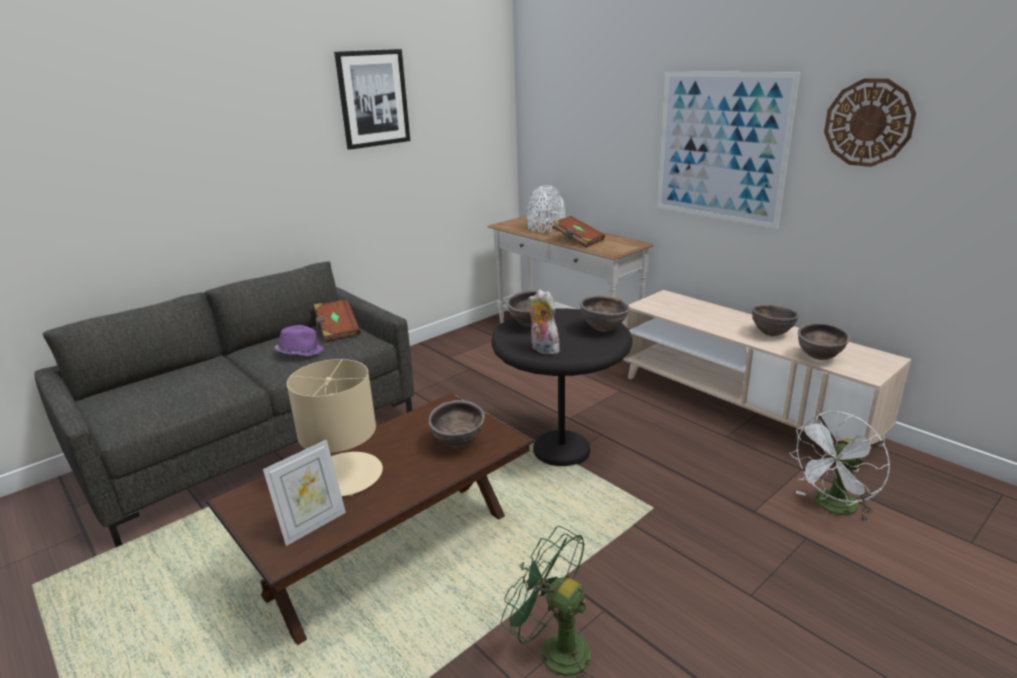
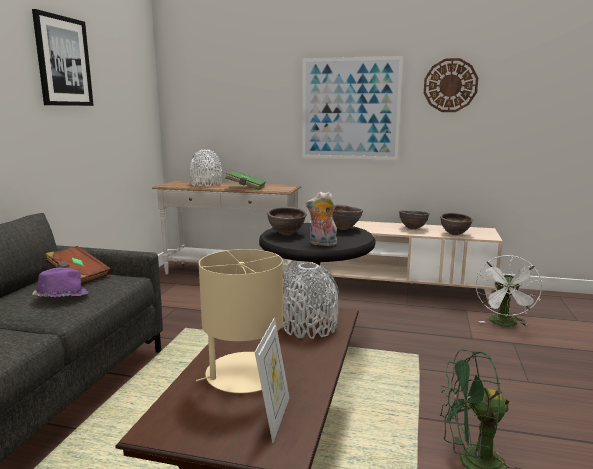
camera: 35 degrees left, 10 degrees down
(458, 444) = (308, 326): brown bowl -> grey vase
(577, 241) = (245, 188): brown book -> green book

